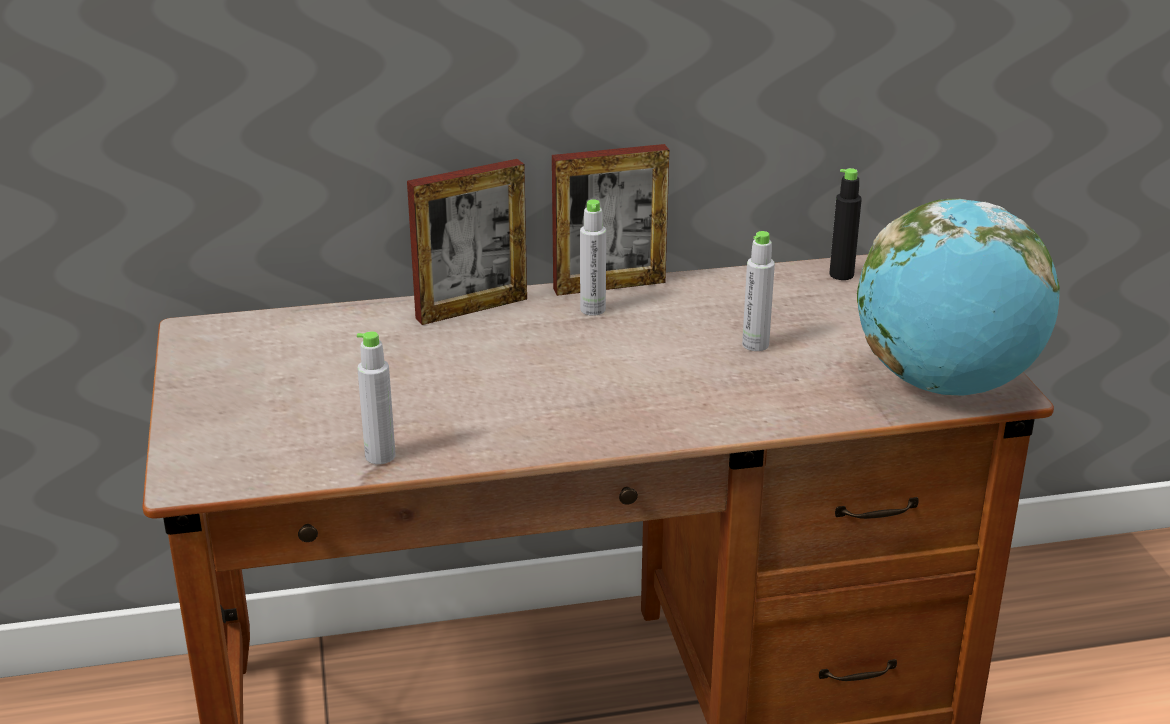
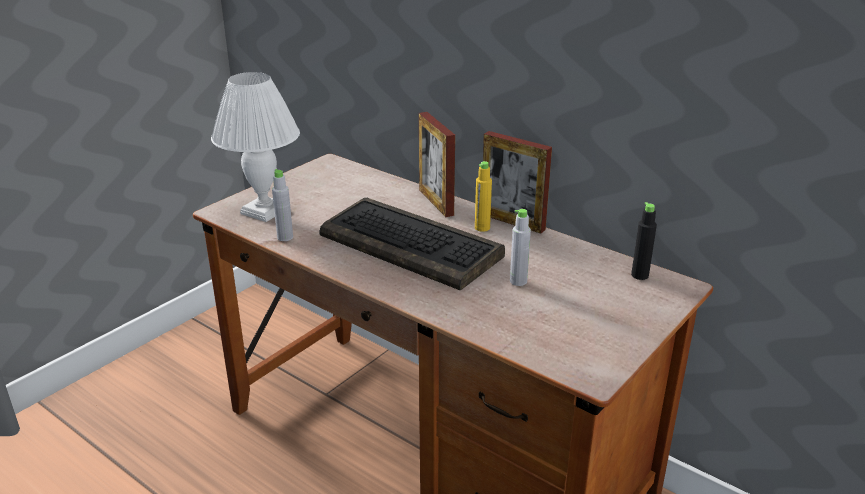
camera: 50 degrees right, 0 degrees up
(264, 443) = (264, 212): none -> white table lamp
(472, 308) = (436, 202): picture frame -> picture frame turned 45 degrees clockwise
(564, 373) = (412, 246): none -> keyboard
(592, 309) = (482, 228): grey bottle -> yellow bottle
(945, 384) = (569, 354): globe -> none

